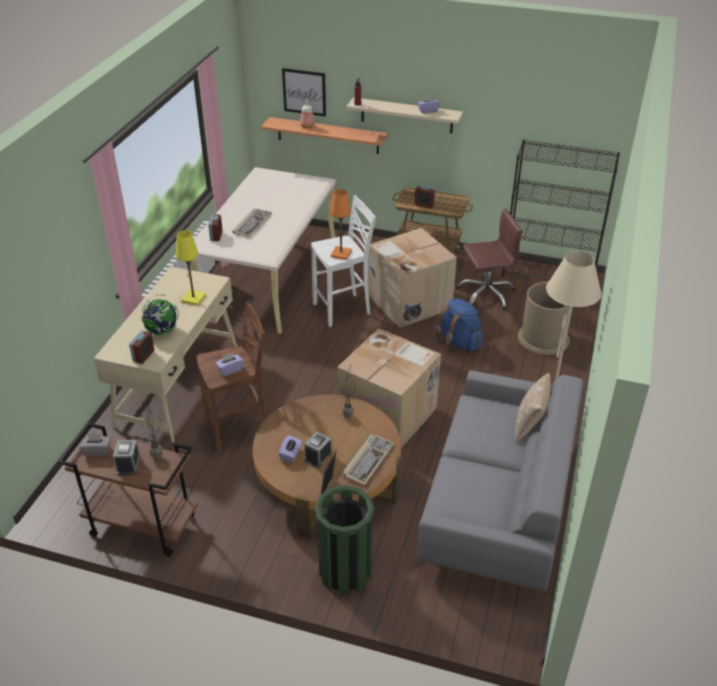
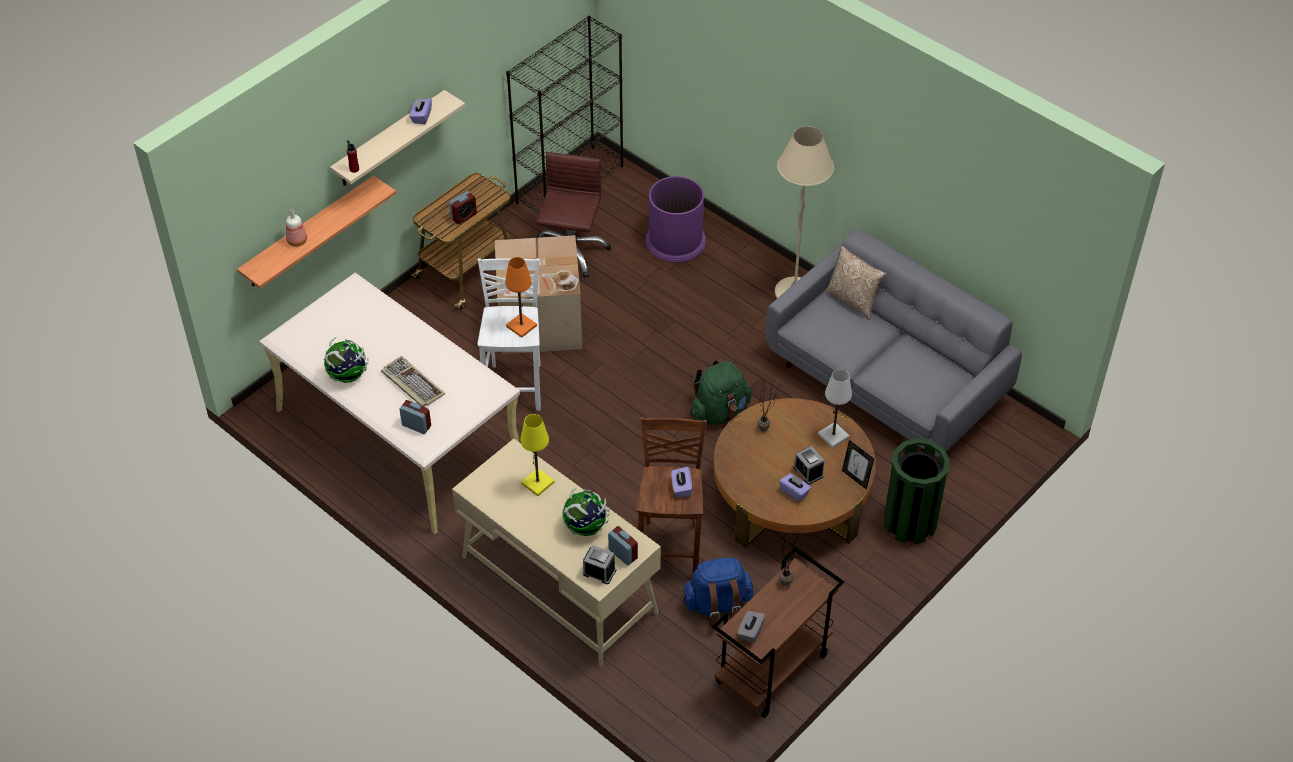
camera: 65 degrees left, 10 degrees up
(128, 464) = (784, 609): alarm clock -> alarm clock (599, 572)
(243, 201) = (348, 376): none -> globe
(304, 92) = (274, 205): picture -> none
(368, 460) = (833, 436): keyboard -> white table lamp
(389, 414) = (719, 412): cardboard box -> green backpack
(458, 342) = (639, 310): blue backpack -> blue backpack (717, 605)
(543, 338) = (675, 241): brown trash can -> purple trash can

